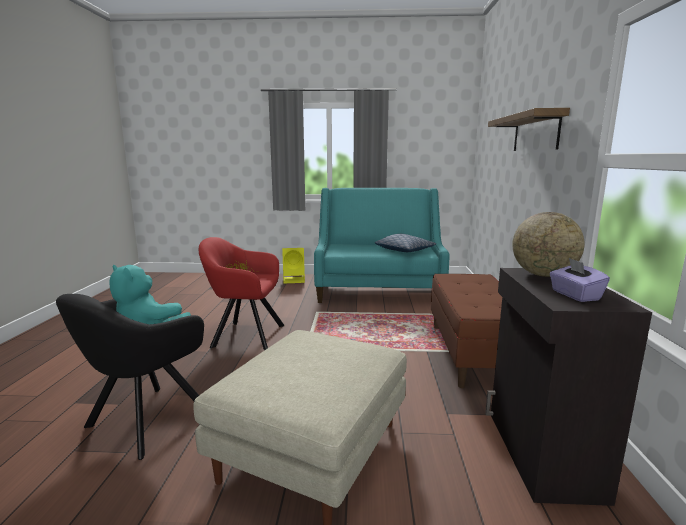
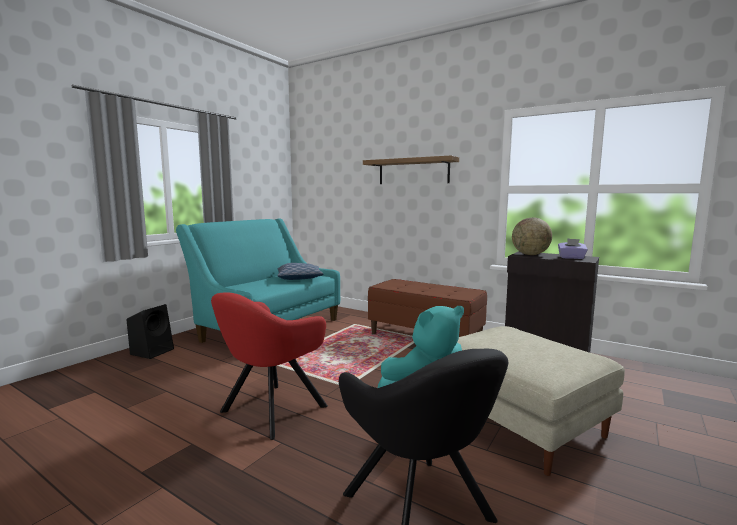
camera: 60 degrees left, 5 degrees down
(294, 280) = (153, 351): yellow speaker -> black speaker

